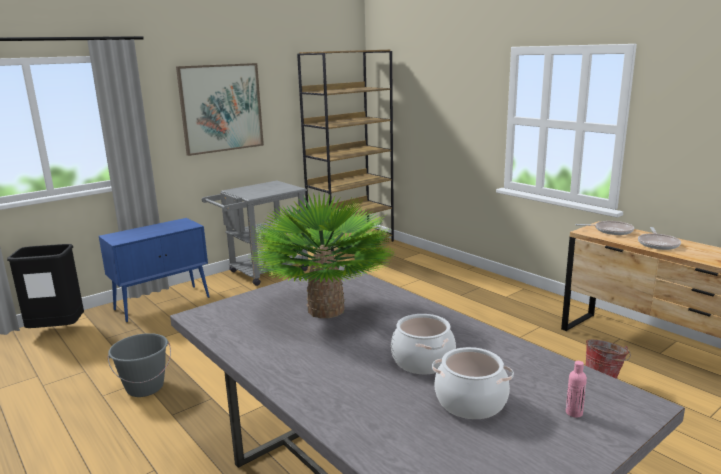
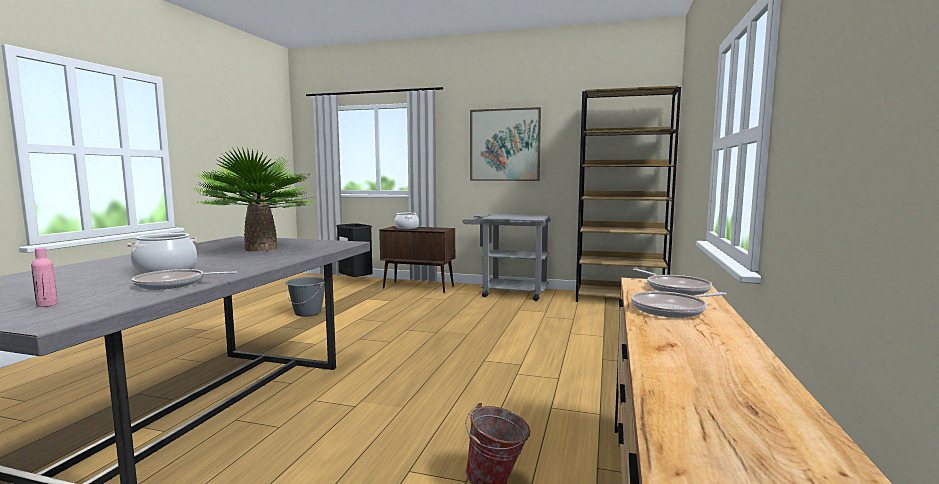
camera: 55 degrees right, 10 degrees down
(163, 303) = (419, 287): blue cabinet -> brown cabinet
(470, 402) = (84, 283): cooking pot -> cooking pot (406, 228)
(511, 357) = (174, 284): none -> frying pan

